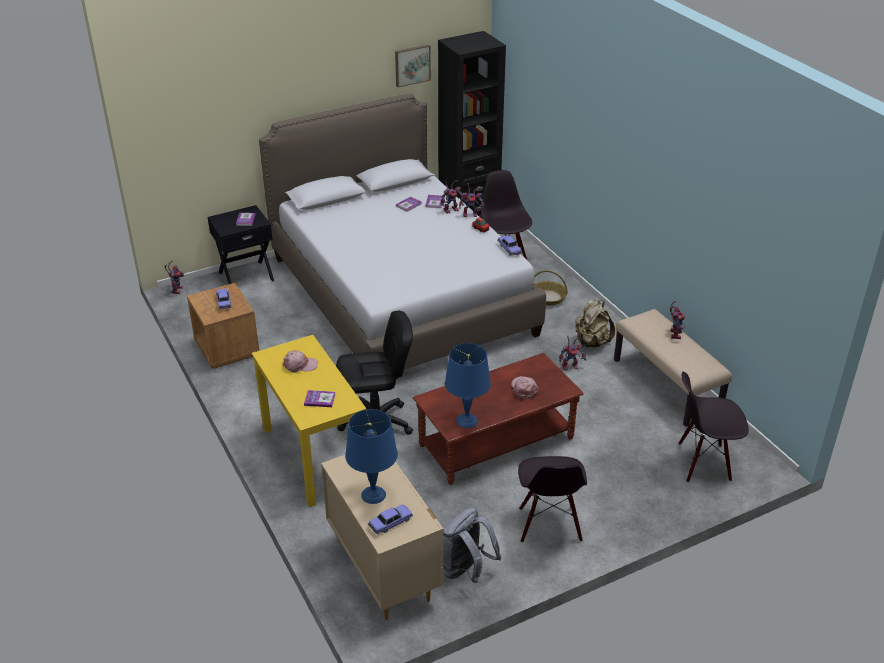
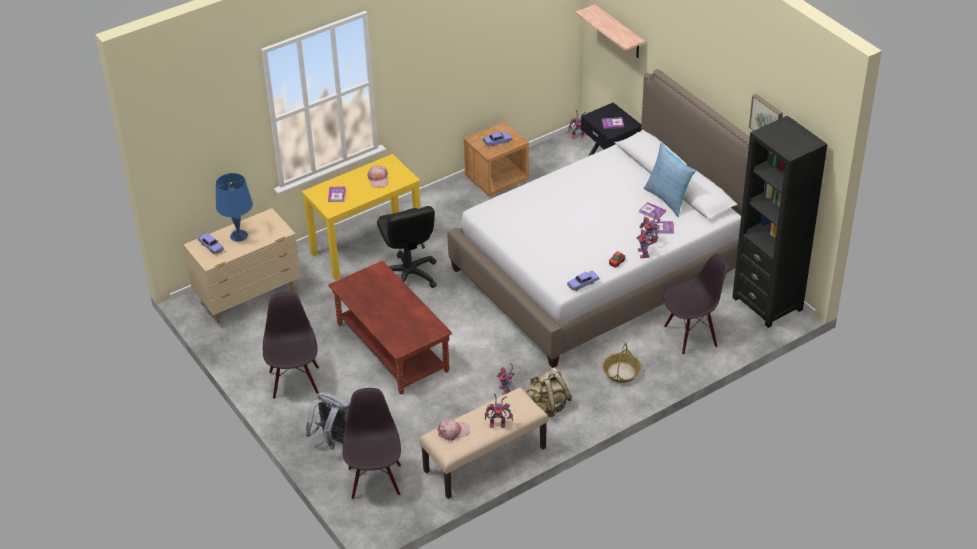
camera: 85 degrees right, 5 degrees up
(198, 133) = (619, 32): none -> shelf
(392, 195) = (668, 199): none -> pillow
(466, 570) = (247, 339): grey backpack -> grey backpack (333, 440)
(467, 420) = (353, 292): blue table lamp -> none
(524, 389) = (397, 322): pink cap -> pink cap (453, 431)
(549, 525) = (294, 382): black chair -> black chair turned 90 degrees clockwise

